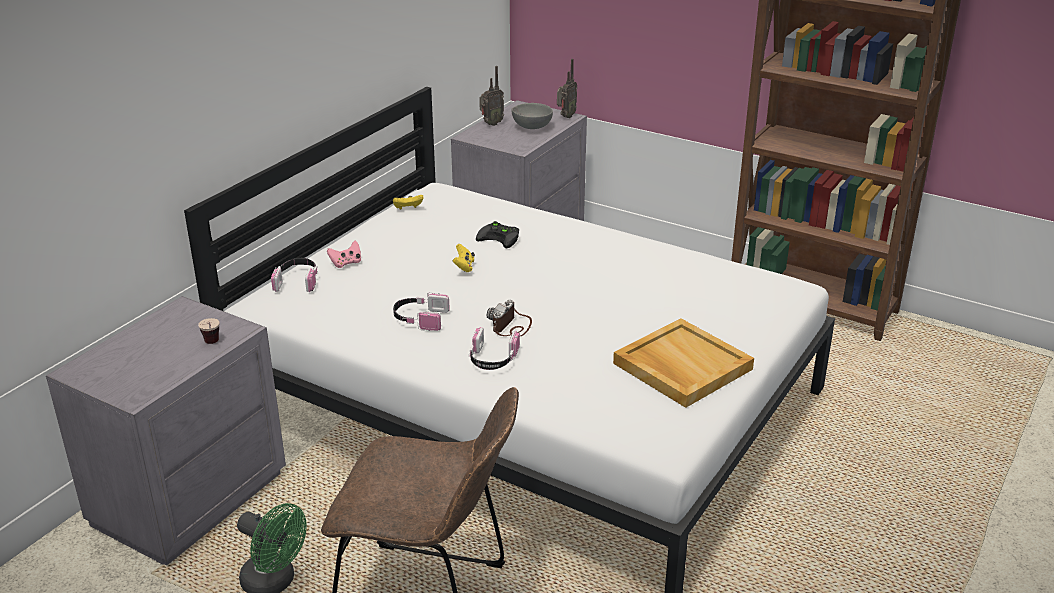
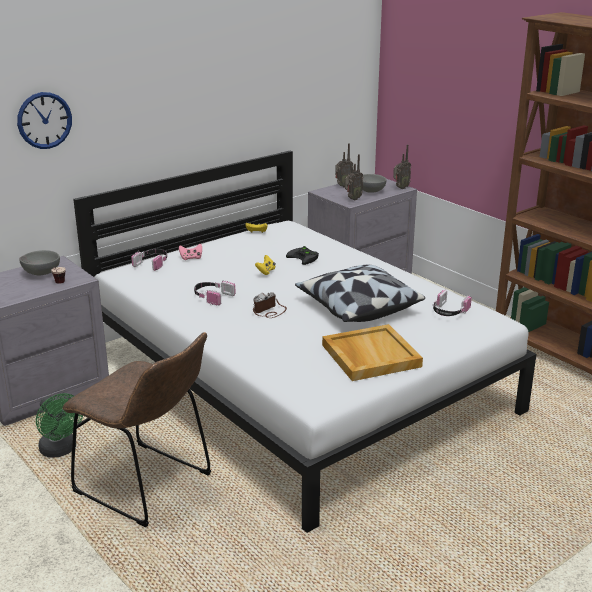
camera: 20 degrees right, 5 degrees down
(135, 101) = (44, 120): none -> wall clock
(170, 331) = (40, 273): none -> grey bowl
(492, 359) = (241, 328): headphones -> headphones (449, 312)
(518, 142) = (352, 199): none -> radio
(617, 300) = (357, 308): none -> pillow

